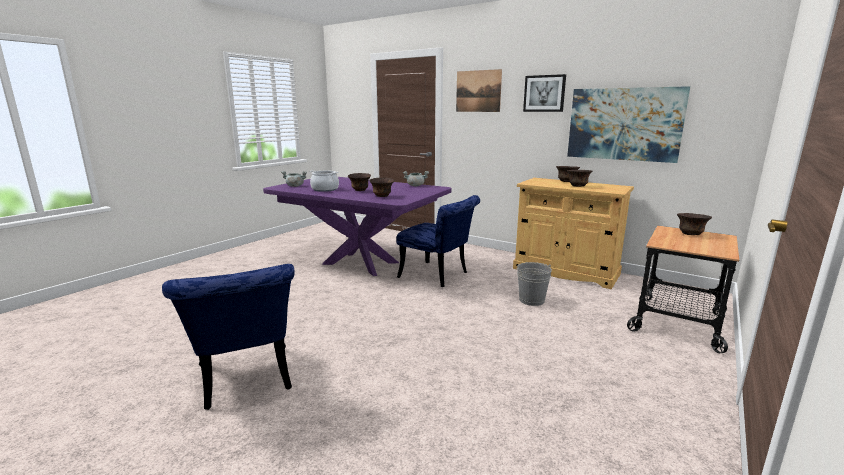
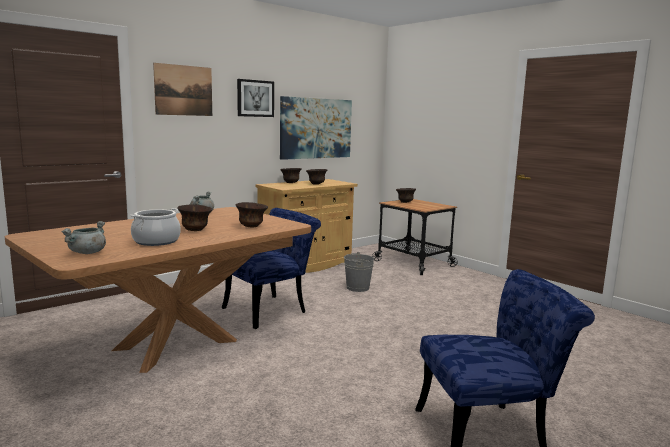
camera: 75 degrees left, 5 degrees down
(360, 263) = (175, 344): purple dining table -> brown dining table

